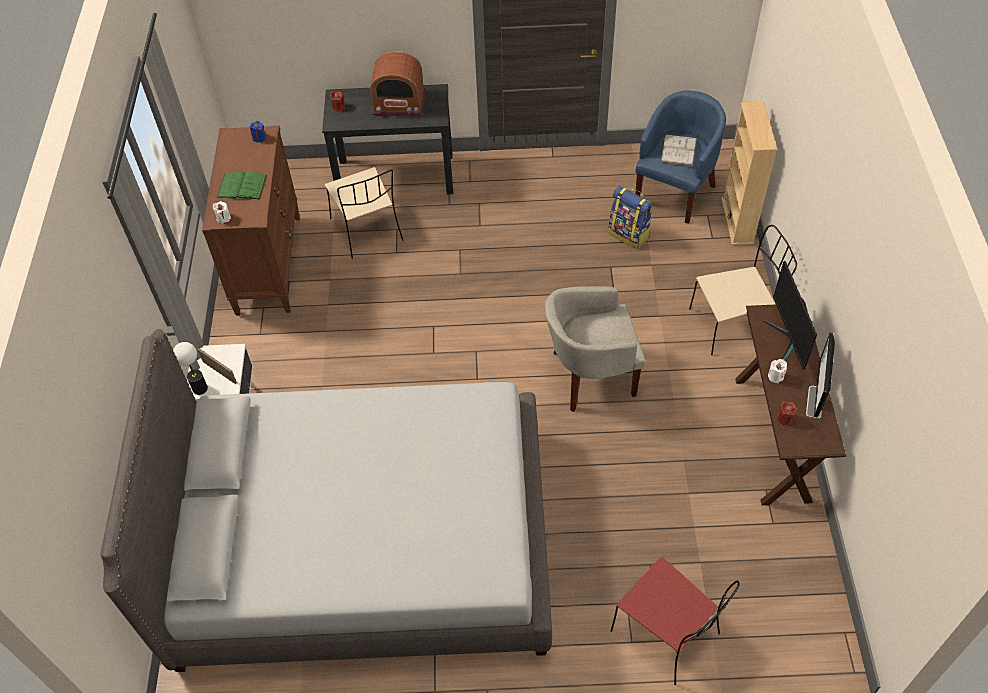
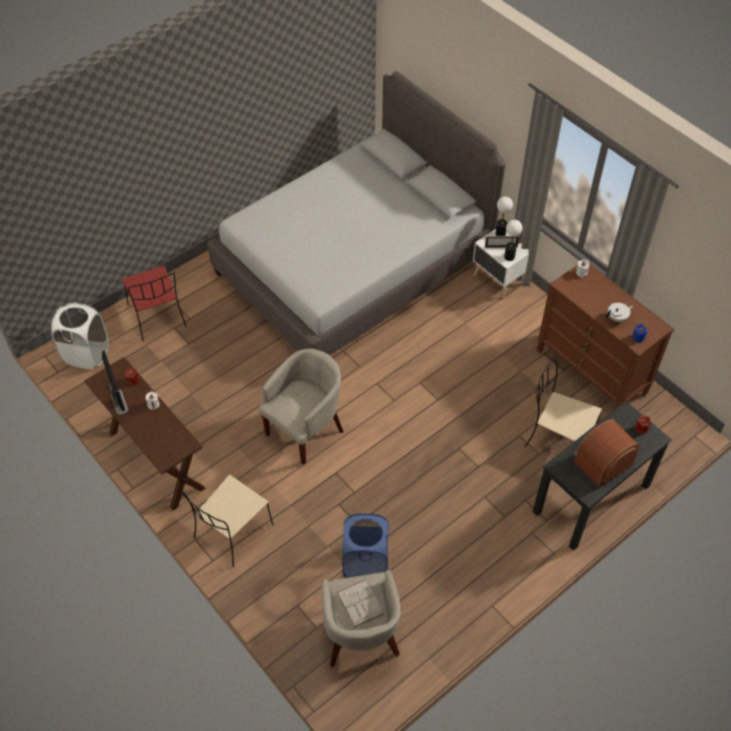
camera: 140 degrees right, 0 degrees up
(226, 354) = (509, 257): none -> table lamp
(242, 186) = (599, 298): green book -> none
(252, 162) = (617, 318): none -> white teapot
(629, 234) = (365, 564): backpack -> blue laundry basket
(667, 634) = (158, 317): red chair -> red chair turned 120 degrees counterclockwise
(675, 192) = (360, 636): blue armchair -> beige armchair
(737, 221) = (287, 638): beige bookcase -> none
(788, 339) = (158, 436): monitor -> none
(793, 635) = (87, 354): none -> white laundry basket

